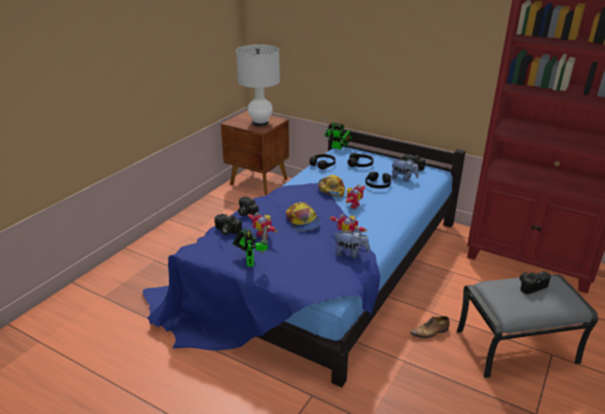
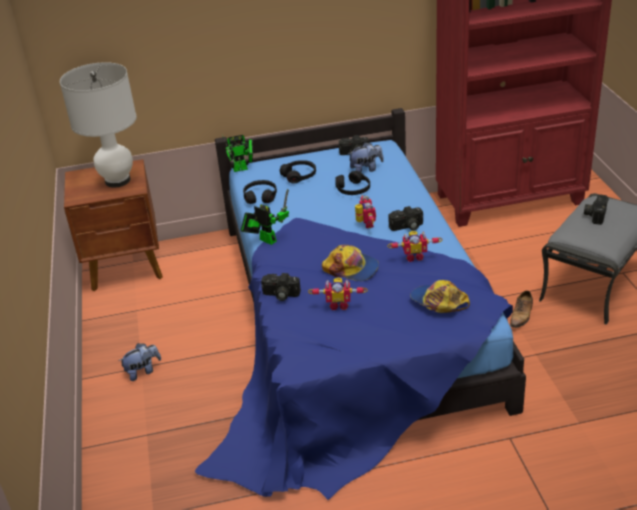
camera: 40 degrees left, 5 degrees up
(226, 231) = (294, 325): camera -> camera (407, 227)
(250, 260) = (371, 337): toy robot -> toy robot (266, 239)
(331, 189) = (317, 219): cap -> cap (438, 302)
(350, 254) = (444, 272): plush toy -> plush toy (143, 371)

